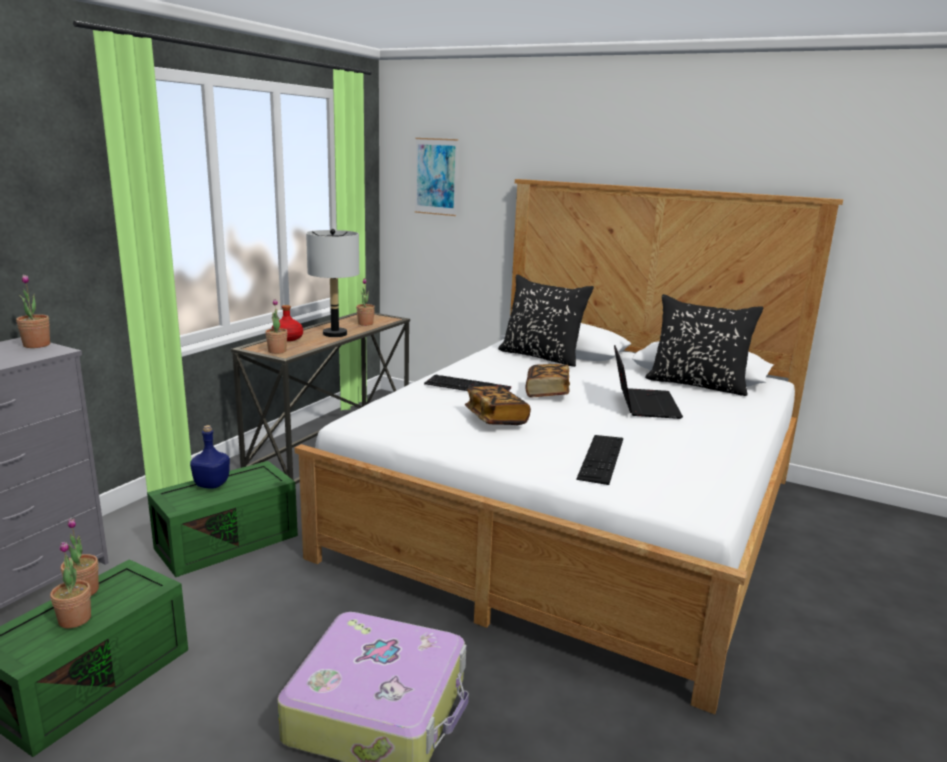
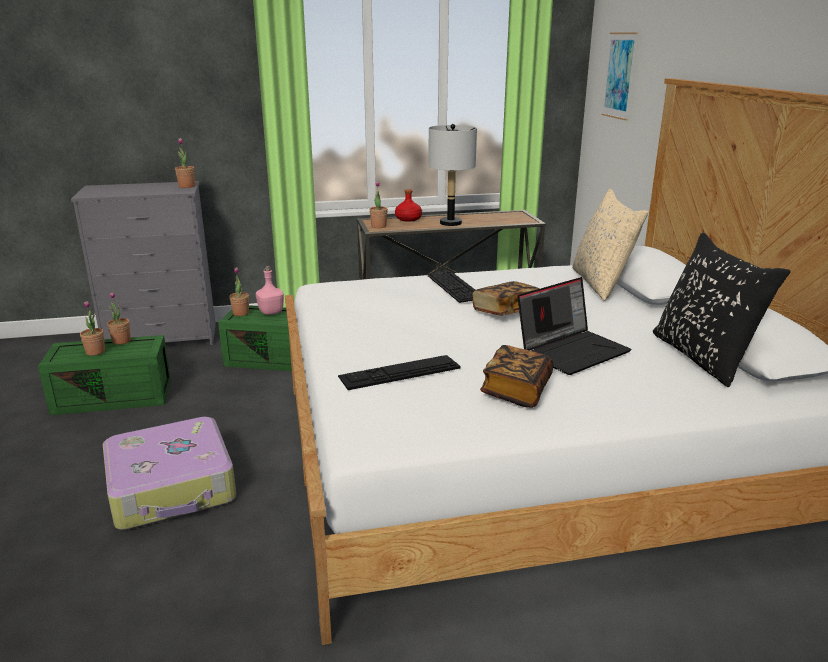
camera: 50 degrees right, 5 degrees up
(212, 484) = (271, 312): blue bottle -> pink bottle
(365, 324) = (496, 220): potted plant -> potted plant (241, 313)
(496, 418) = (402, 315): book -> book (516, 391)
(541, 356) = (601, 284): black pillow -> beige pillow

